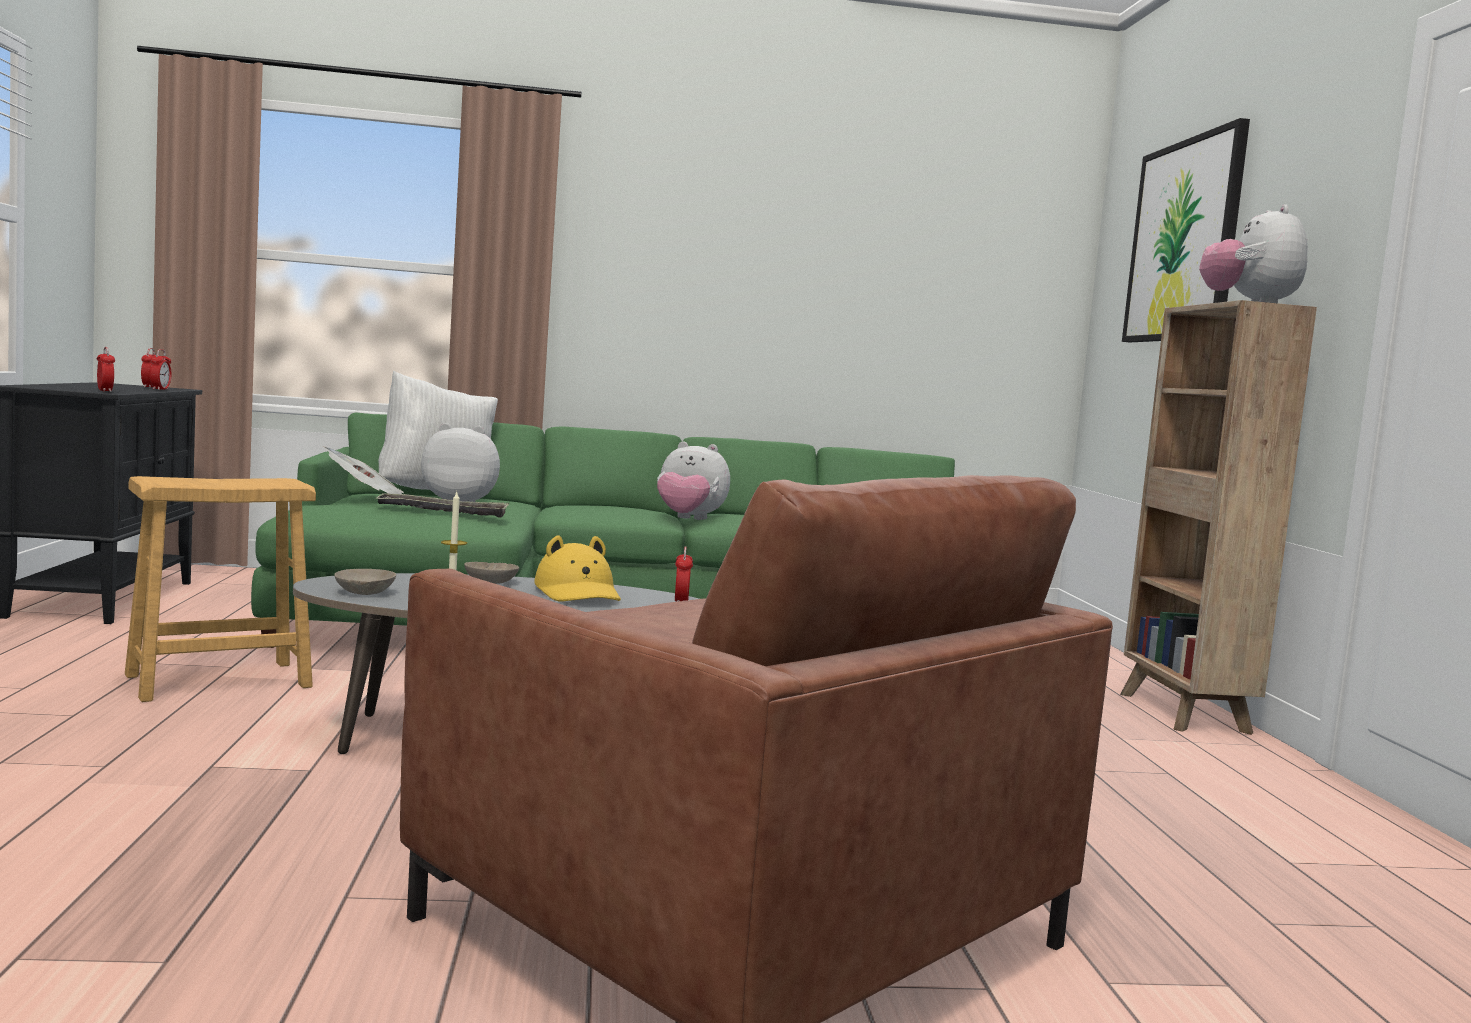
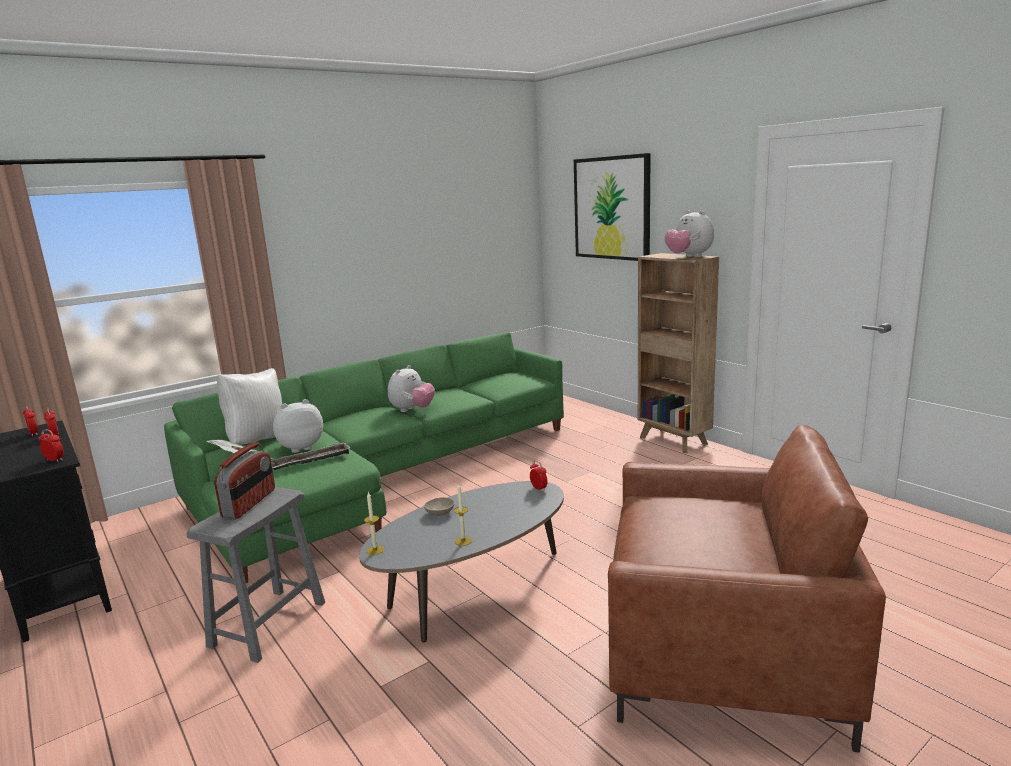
camera: 30 degrees left, 10 degrees up
(218, 681) = (268, 624): brown stool -> grey stool
(237, 480) = (250, 503): none -> radio
(332, 581) = (375, 550): none -> candle
(365, 592) = (411, 552): beige bowl -> none
(578, 593) = (491, 503): yellow hat -> none
(688, 519) = (412, 410): plush toy -> plush toy turned 45 degrees counterclockwise

